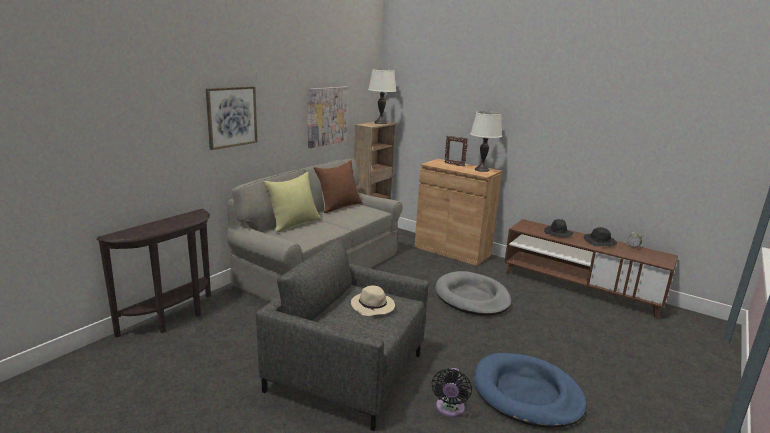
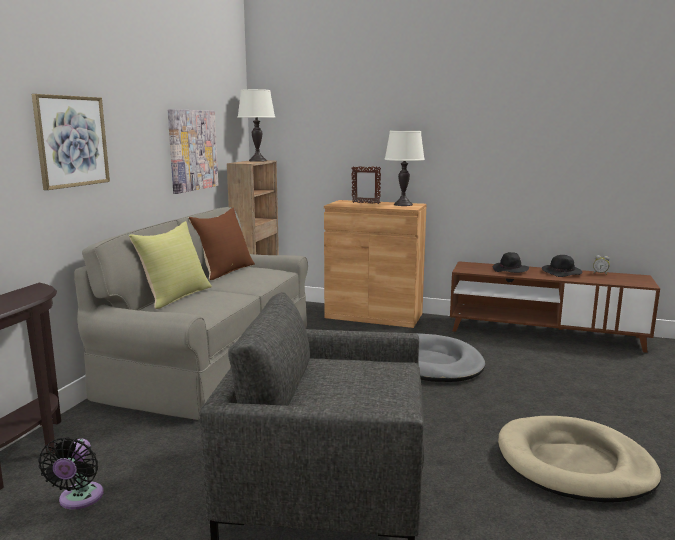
camera: 15 degrees left, 5 degrees down
(373, 307) = (360, 378): beige hat -> none
(449, 409) = (495, 506): black fan -> black fan (79, 499)
(527, 393) = (574, 464): blue dog bed -> beige dog bed

